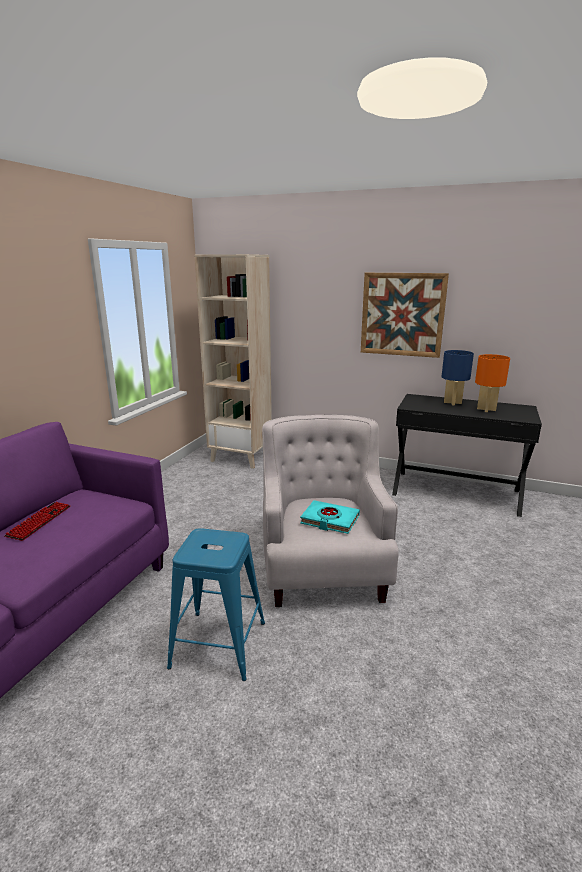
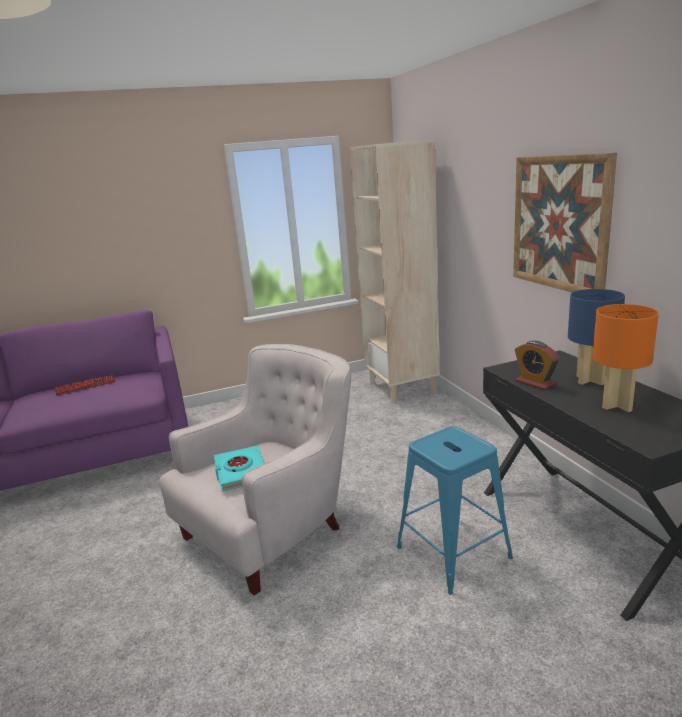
camera: 50 degrees right, 0 degrees up
(219, 644) = (112, 540): blue stool -> blue stool (454, 552)
(437, 409) = (535, 383): none -> alarm clock

